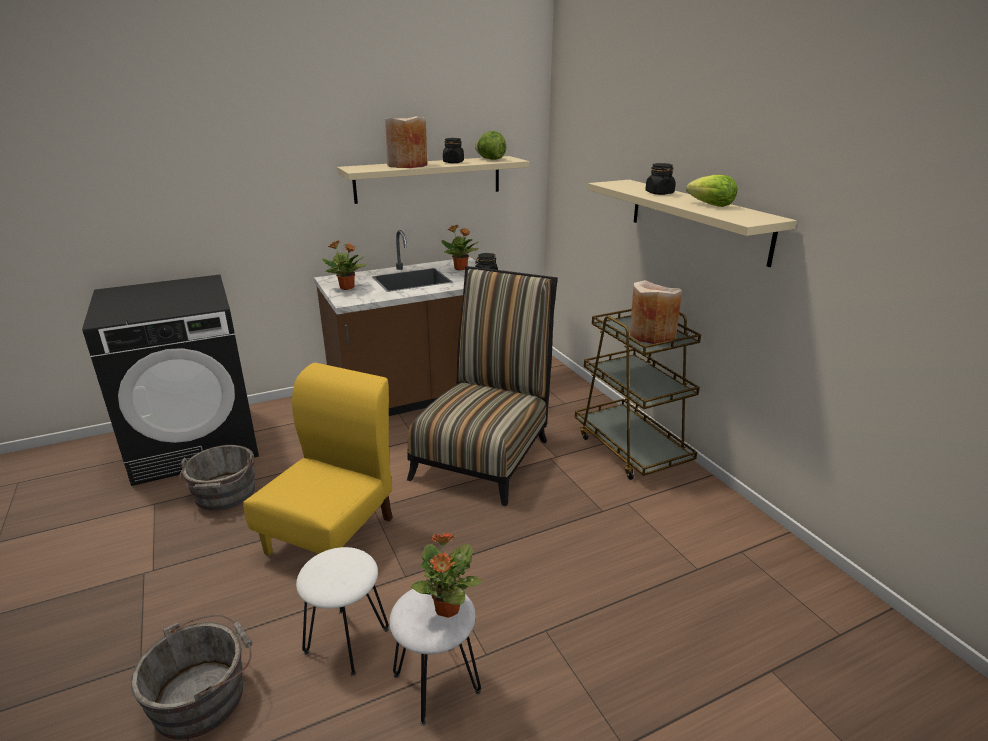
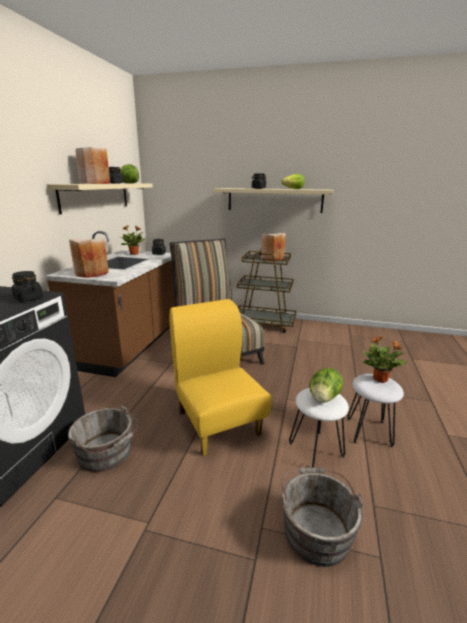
camera: 50 degrees left, 5 degrees down
(197, 306) = (28, 298): none -> black jar
(337, 571) = (324, 398): none -> lettuce
(347, 288) = (91, 273): potted plant -> beige vase

